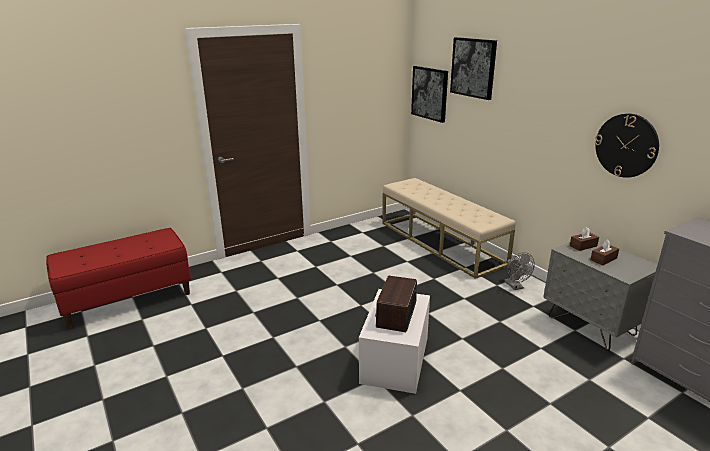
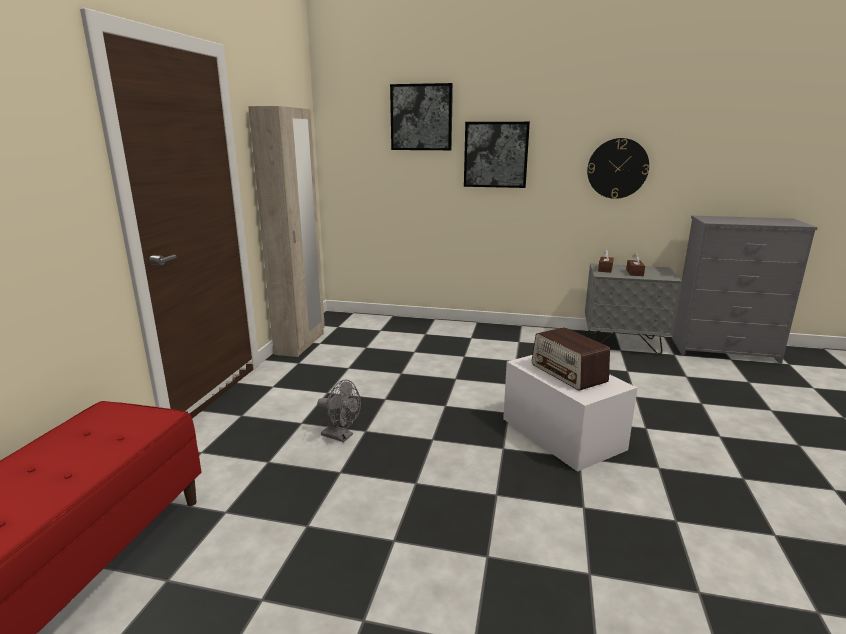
camera: 45 degrees left, 5 degrees down
(351, 228) = (301, 344): none -> beige wardrobe
(430, 93) = (354, 157): picture -> picture (496, 154)
(441, 242) = (415, 327): beige bench -> none
(515, 286) = (533, 337): grey fan -> grey fan (341, 436)

